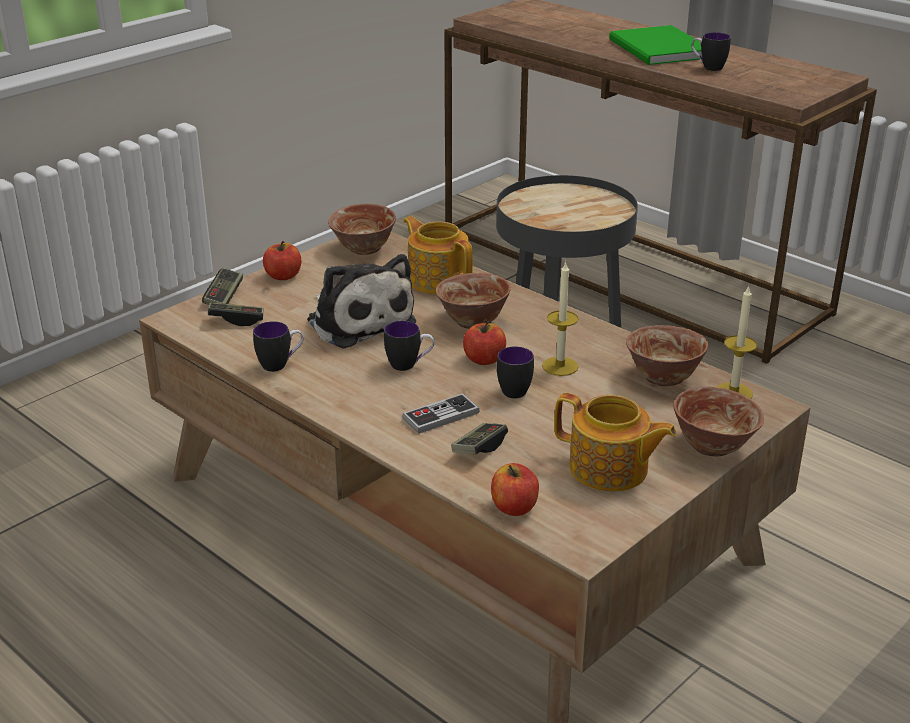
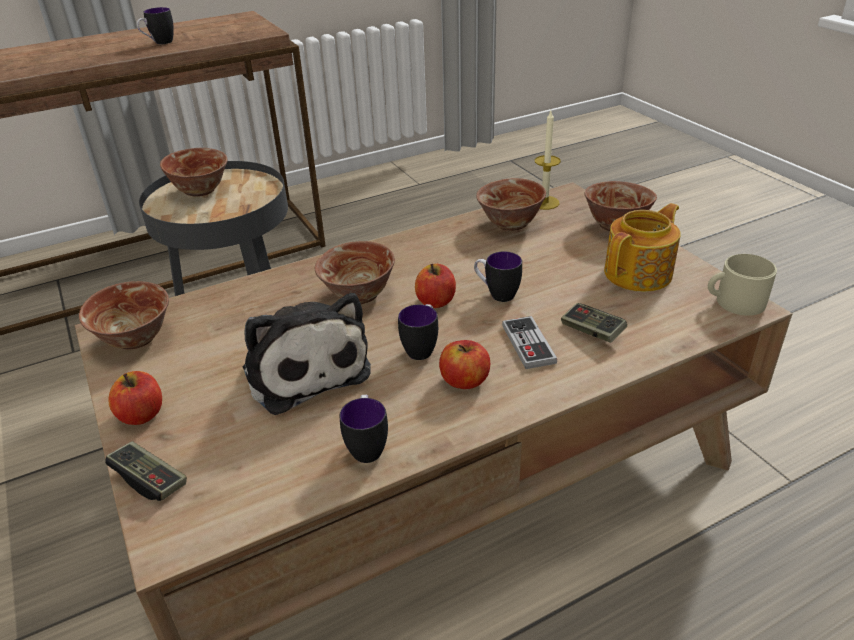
camera: 70 degrees left, 5 degrees up
(236, 320) = (226, 474): game controller -> none
(359, 321) = (304, 368): plush toy -> plush toy turned 75 degrees clockwise
(438, 279) = (255, 301): teapot -> none
(514, 507) = (690, 329): apple -> apple (464, 380)
(560, 366) = (469, 265): candle -> none
(573, 201) = (200, 191): none -> bowl
(587, 536) = (734, 302): none -> beige mug
(658, 50) = (88, 51): green book -> none

